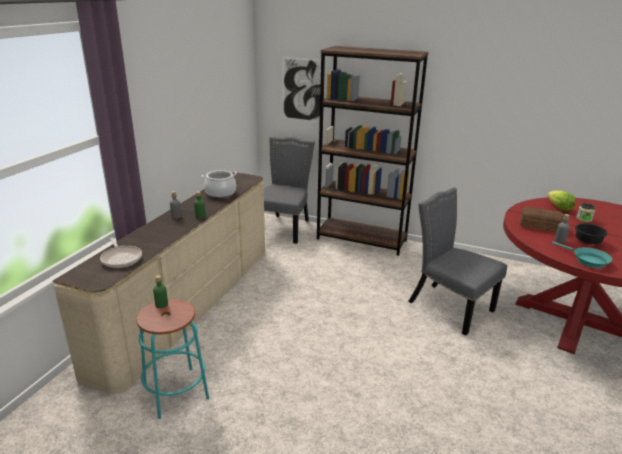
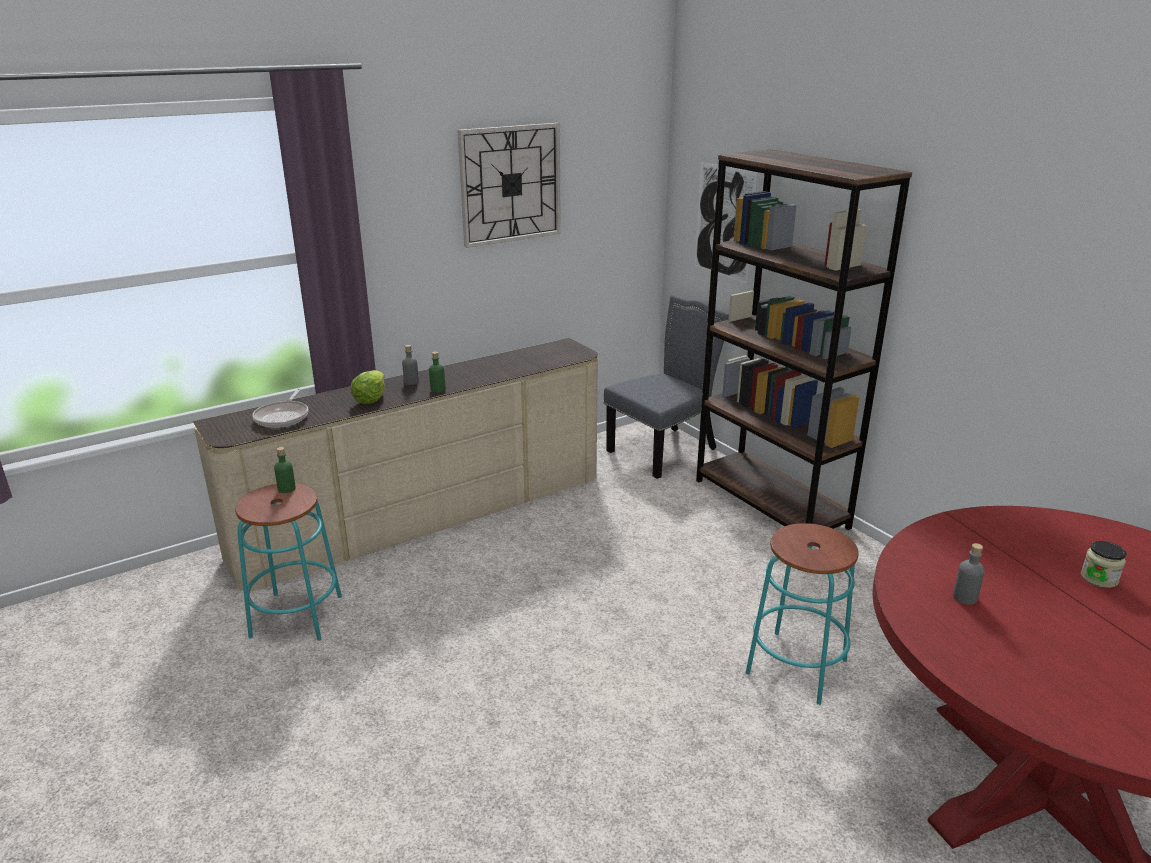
camera: 35 degrees right, 0 degrees up
(193, 77) = (510, 184): none -> wall clock
(220, 193) = (507, 364): cooking pot -> none
(451, 308) = (796, 666): grey chair -> turquoise stool
(540, 226) = (966, 559): bread -> none
(559, 208) = (1074, 541): lettuce -> lettuce (370, 399)
(587, 242) = (1024, 621): black bowl -> none
(587, 260) = (962, 651): turquoise frying pan -> none

